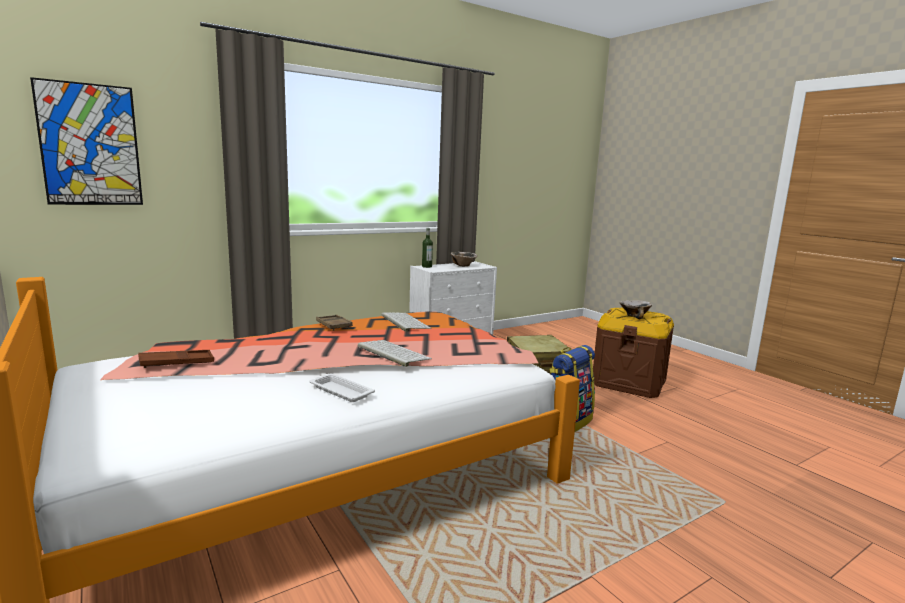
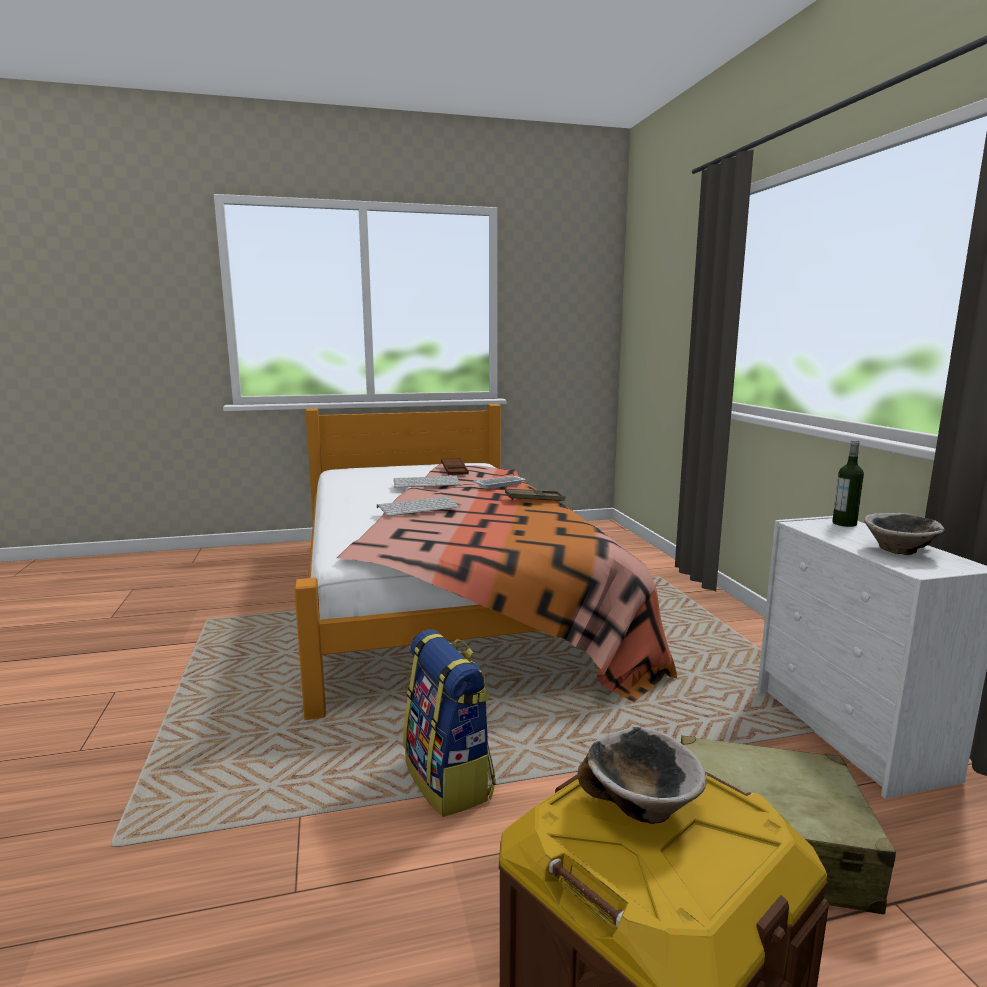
camera: 110 degrees right, 0 degrees up
(90, 145) = (651, 315): picture -> none
(340, 391) = (363, 499): white tray -> white tray (500, 485)
(404, 322) = (541, 522): keyboard -> keyboard (427, 482)

